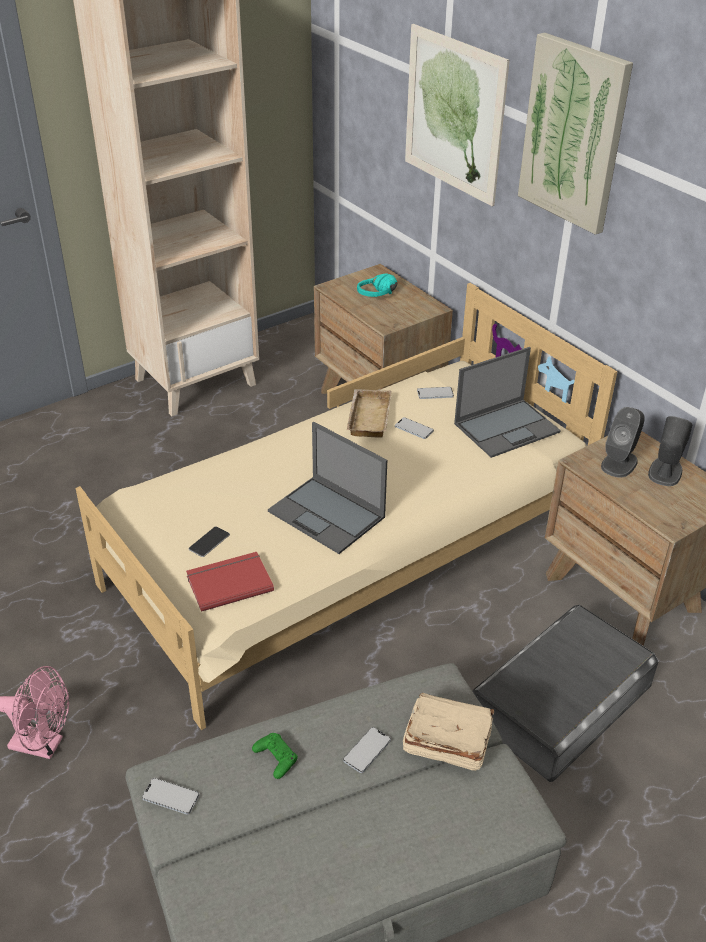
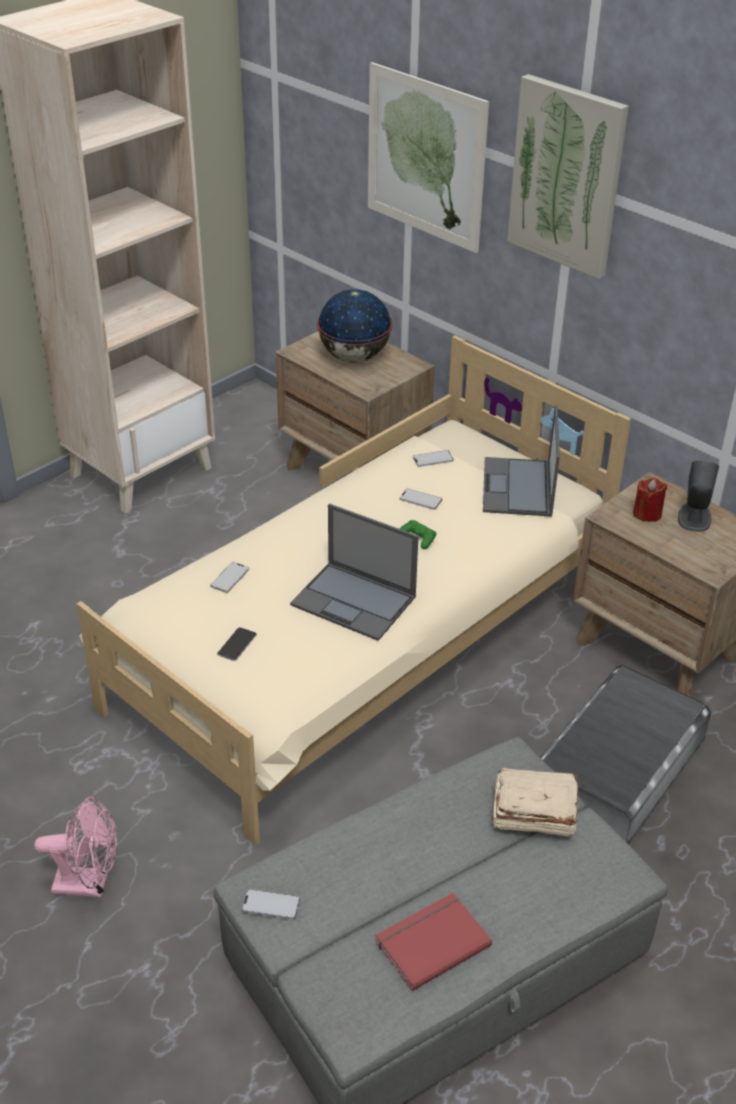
camera: 10 degrees left, 0 degrees up
(228, 582) = (270, 683): red book -> red book (430, 941)
(276, 758) = (367, 853): green game controller -> green game controller (418, 538)
(367, 417) = (367, 492): beige tray -> none
(367, 750) = (457, 832): phone -> phone (230, 578)
(381, 296) = (353, 357): turquoise headphones -> globe
(507, 427) = (518, 488): laptop -> laptop turned 135 degrees clockwise
(619, 463) = (647, 514): grey speaker -> red candle

